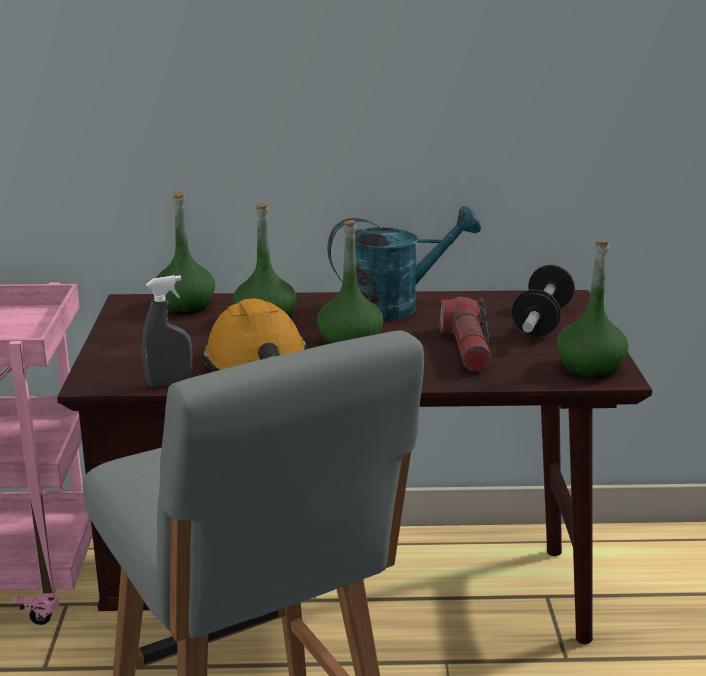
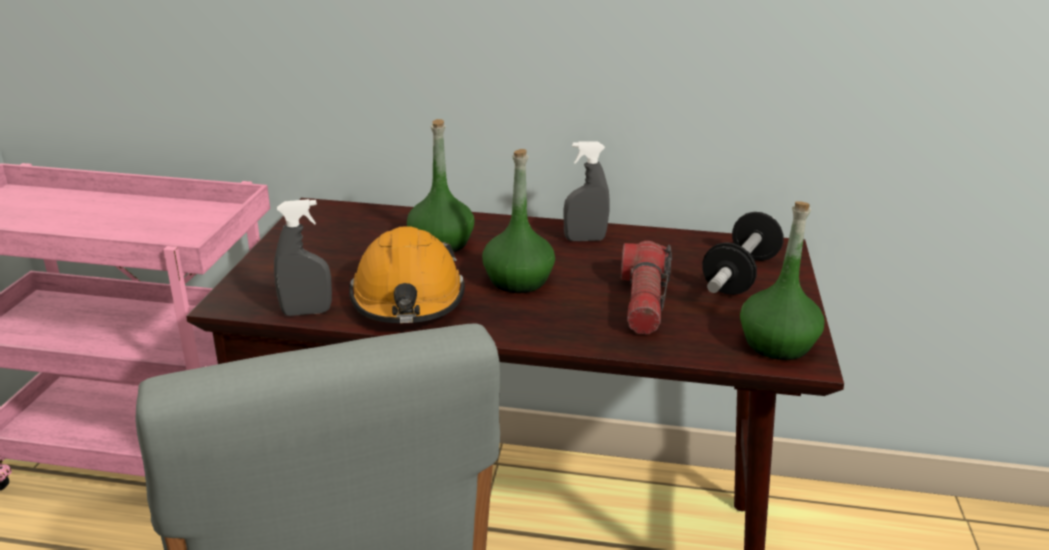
camera: 10 degrees right, 5 degrees up
(186, 306) = (368, 219): green bottle -> none
(395, 306) = (584, 239): turquoise watering can -> grey spray bottle

